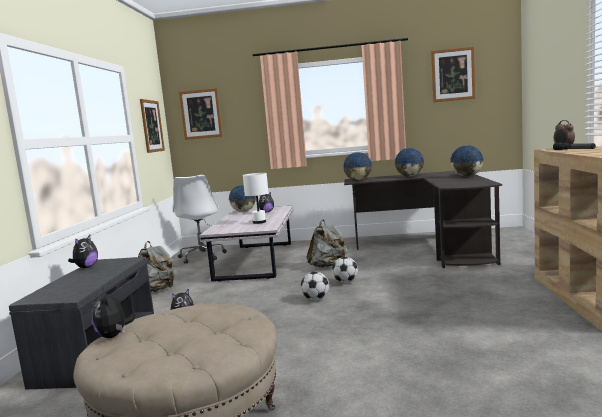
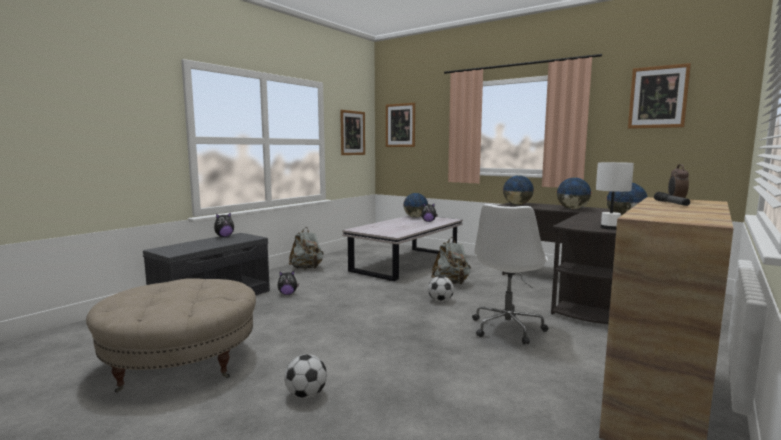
camera: 30 degrees right, 0 degrees up
(114, 336) = (150, 285): plush toy -> none
(202, 257) = (375, 251): white office chair -> white office chair (507, 329)
(259, 222) = (402, 228): white table lamp -> white table lamp (609, 228)
(316, 299) = (393, 308): football -> football (306, 395)

